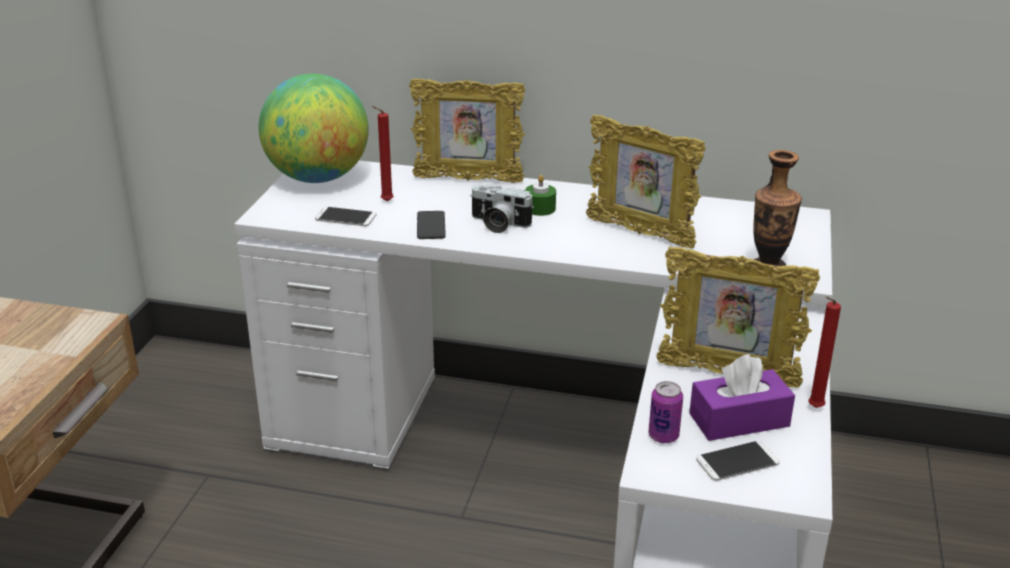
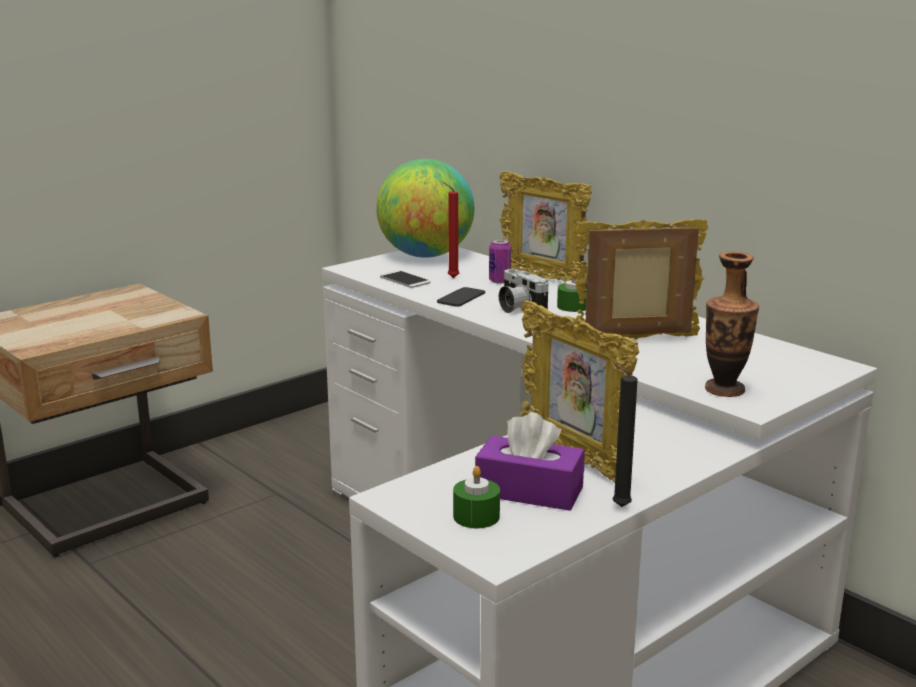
camera: 35 degrees right, 10 degrees down
(640, 233) = (636, 340): picture frame -> picture frame turned 105 degrees clockwise
(663, 436) = (441, 479): can -> can (499, 281)
(737, 462) = (476, 516): phone -> green candle
(813, 408) = (618, 506): red candle -> black candle

